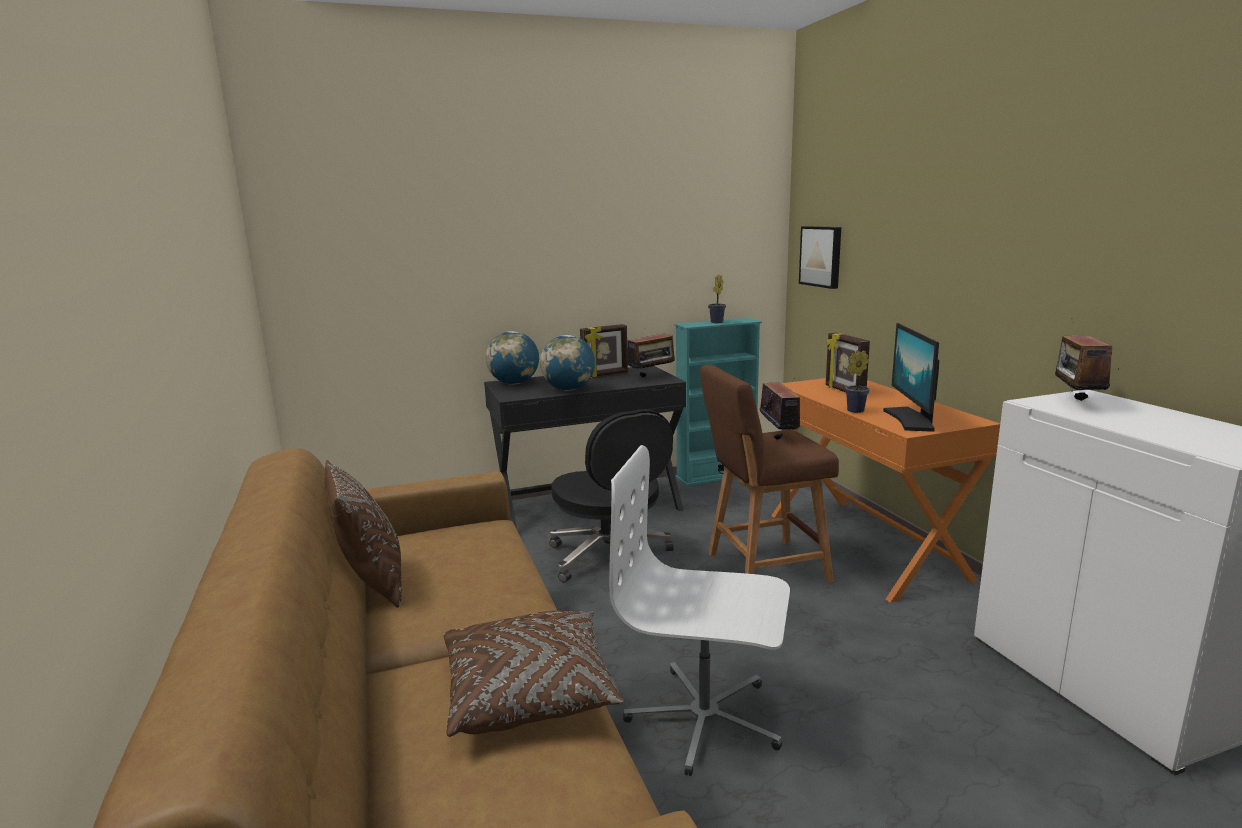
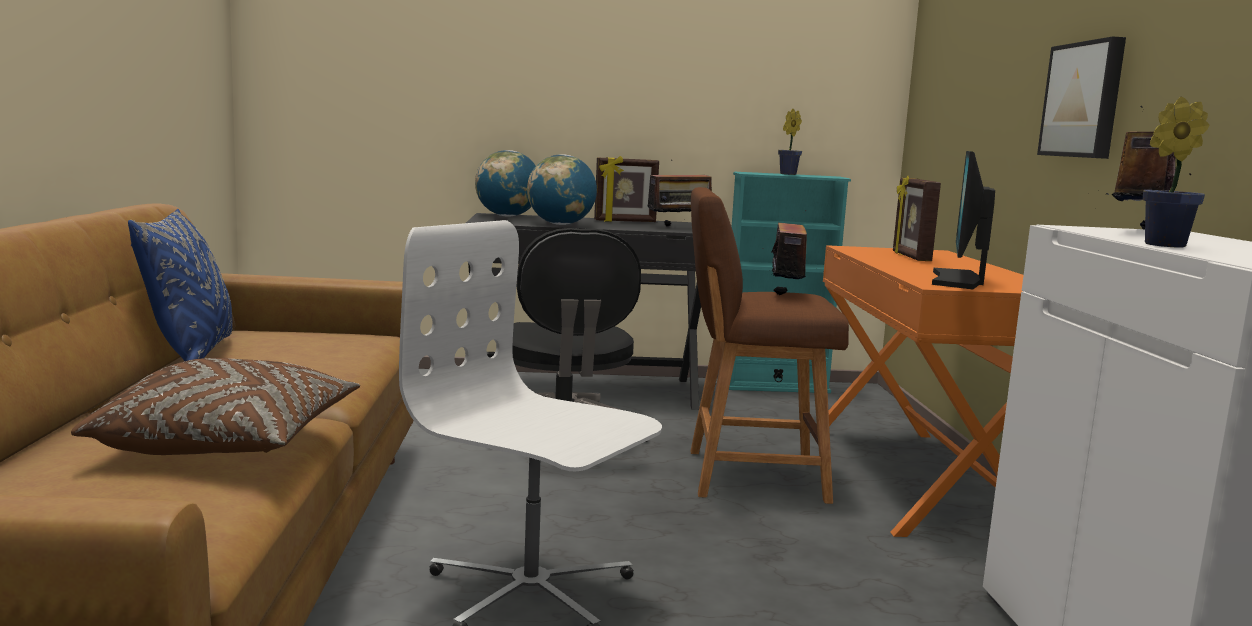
camera: 15 degrees right, 5 degrees down
(372, 583) = (191, 353): brown pillow -> blue pillow
(822, 256) = (937, 93): picture -> picture (1085, 100)
(853, 411) = (891, 268): potted plant -> potted plant (1159, 245)

